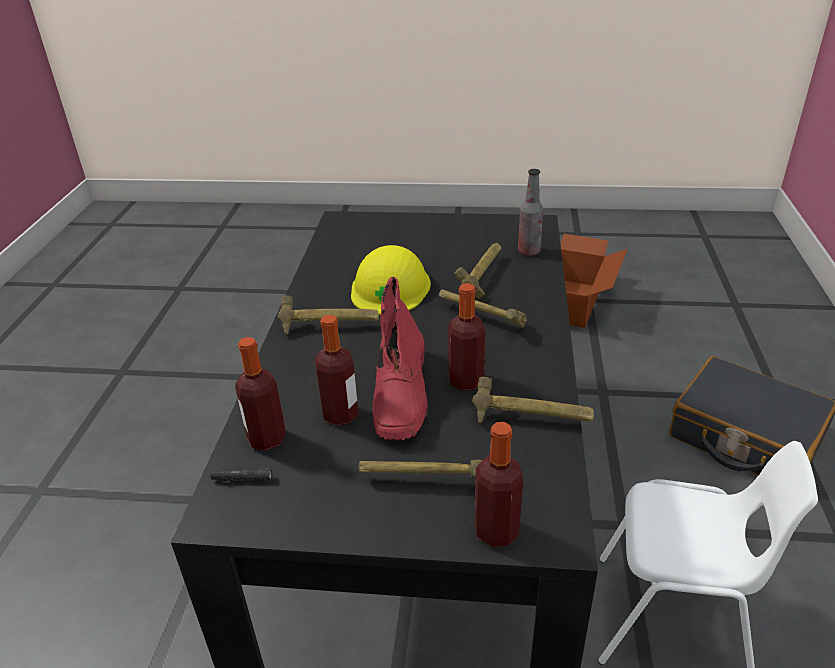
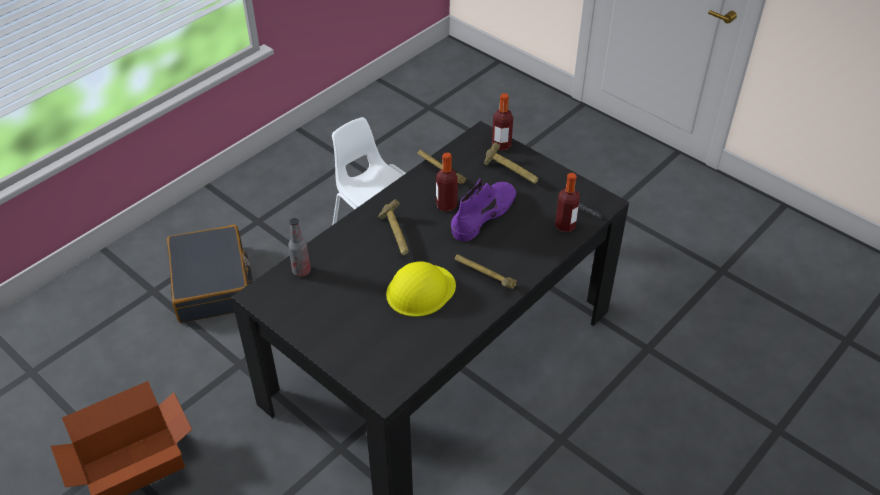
camera: 145 degrees left, 10 degrees up
(340, 415) = (522, 220): bottle -> none
(401, 394) = (484, 215): red boot -> purple boot
(482, 278) = (357, 266): hammer -> none

